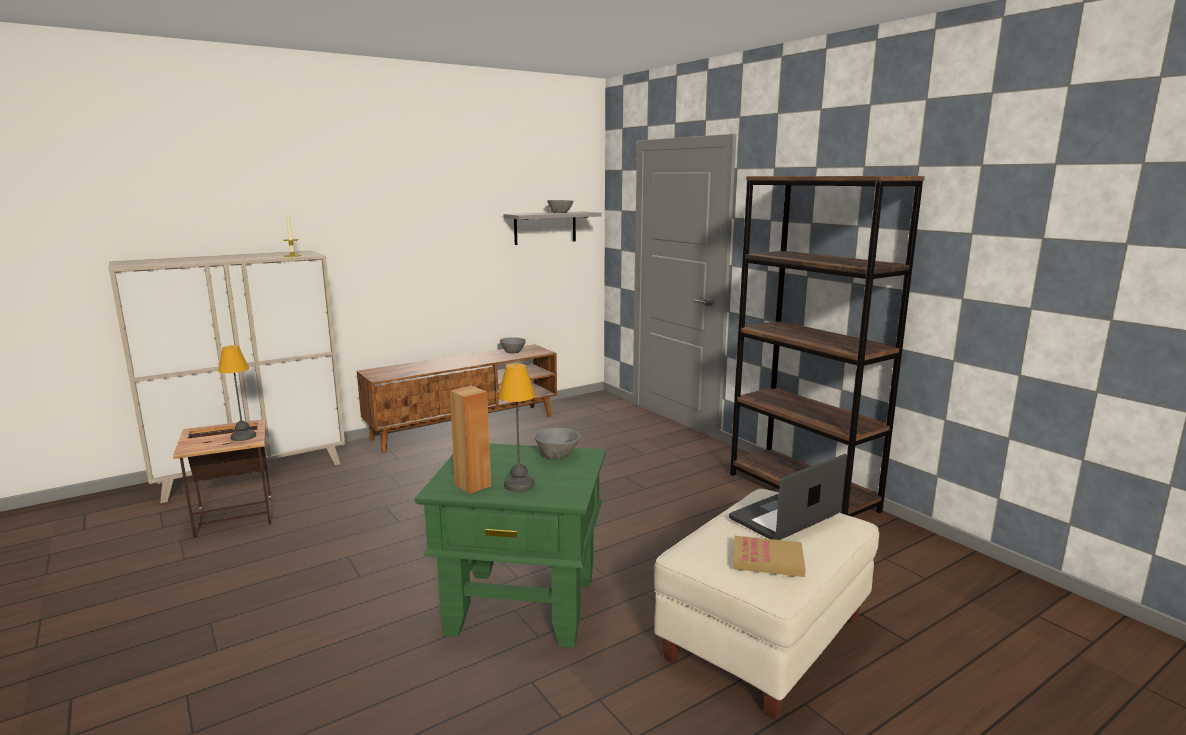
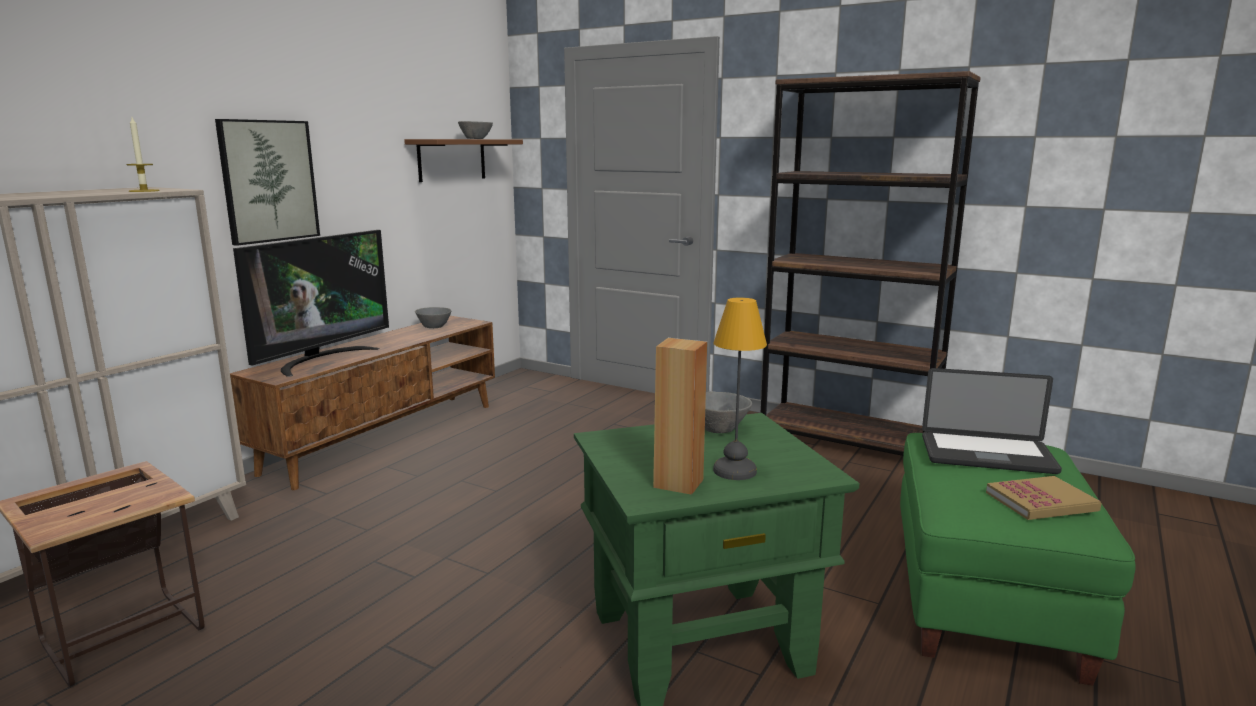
camera: 25 degrees left, 0 degrees up
(243, 437) = (141, 493): table lamp -> none
(394, 245) = (268, 181): none -> picture
(416, 368) = (322, 359): none -> television
(545, 227) = (452, 159): grey shelf -> brown shelf
(766, 639) = (987, 601): beige ottoman -> green ottoman
(785, 516) = (987, 455): laptop -> laptop turned 105 degrees counterclockwise

